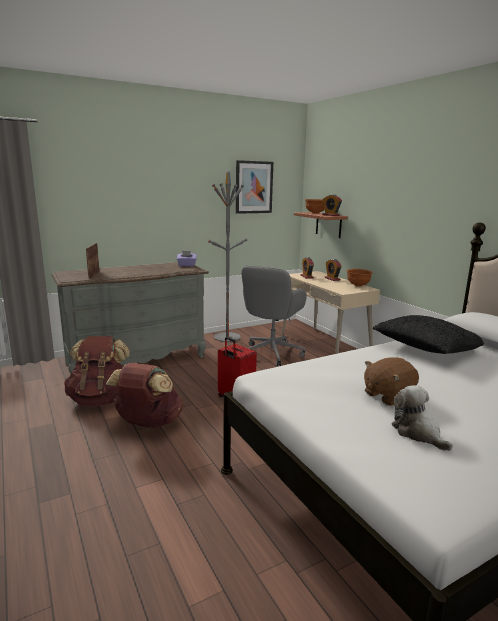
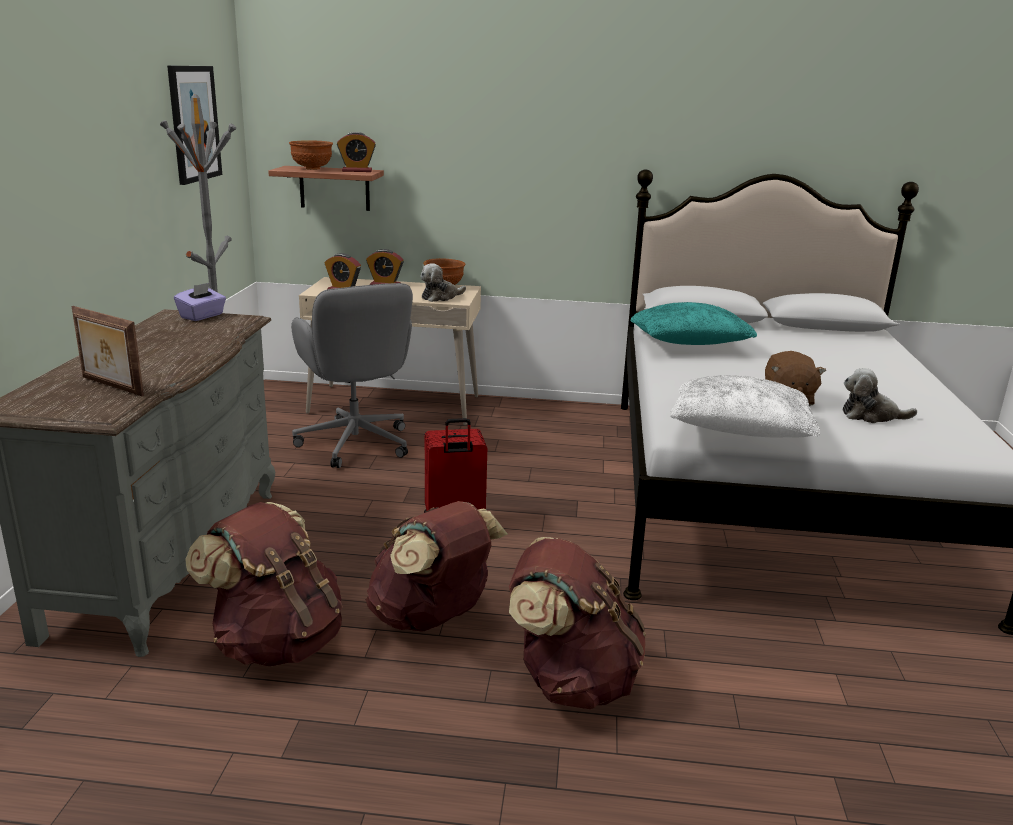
camera: 55 degrees left, 5 degrees up
(128, 478) = (571, 681): none -> brown backpack
(293, 391) = (740, 430): none -> white pillow
(340, 288) = (440, 297): none -> plush toy
(426, 348) = (688, 343): black pillow -> turquoise pillow

